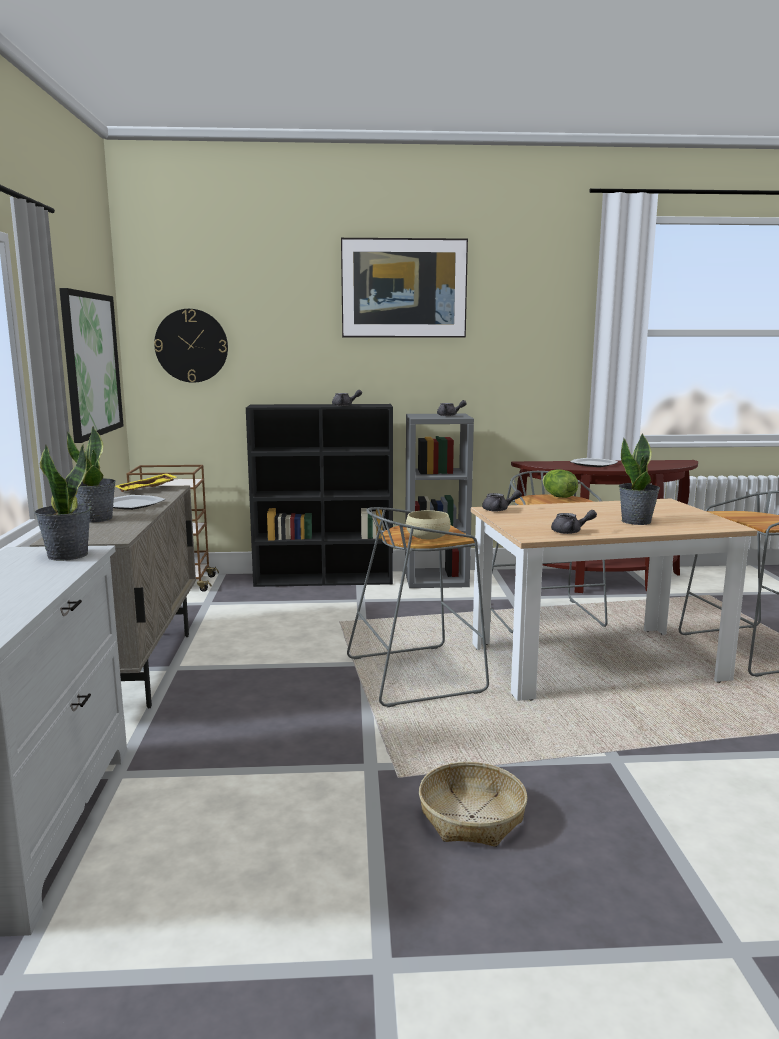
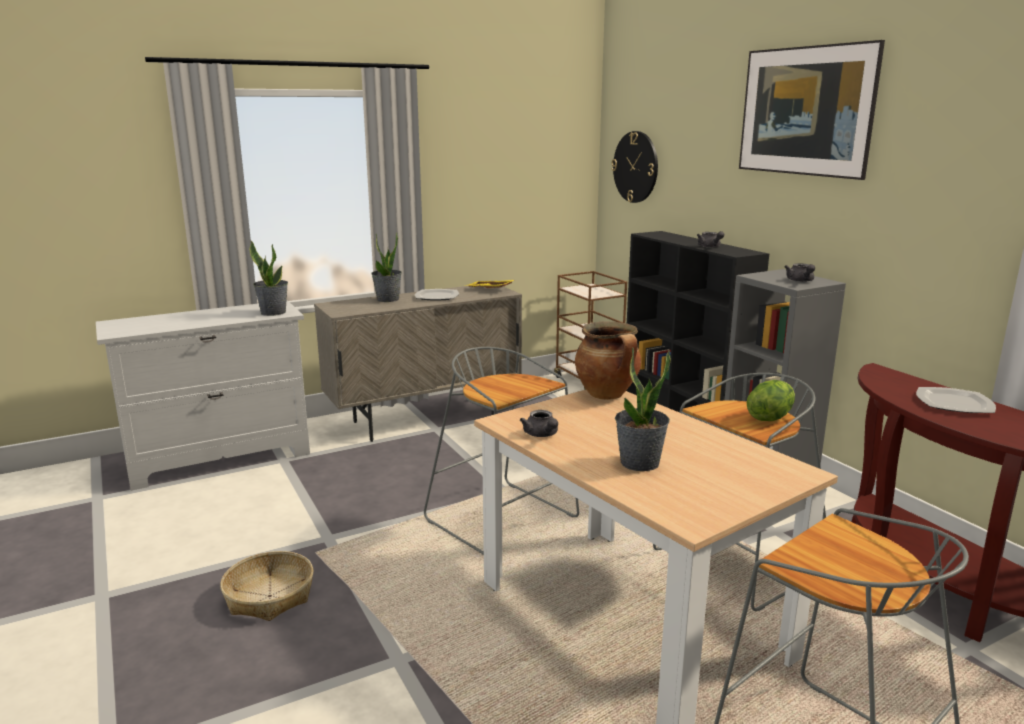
camera: 65 degrees right, 5 degrees up
(91, 364) = (520, 181): picture -> none
(428, 536) = (491, 389): beige bowl -> none
(499, 510) = (608, 395): grey teapot -> cooking pot

